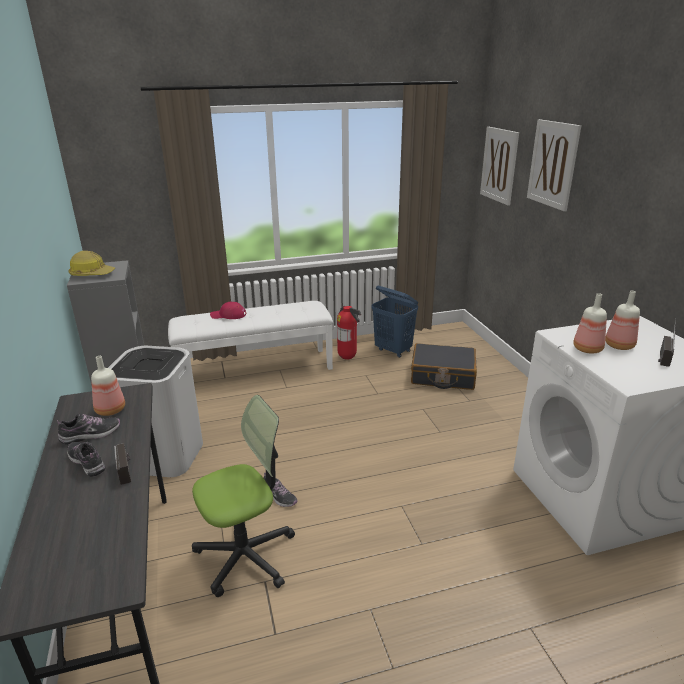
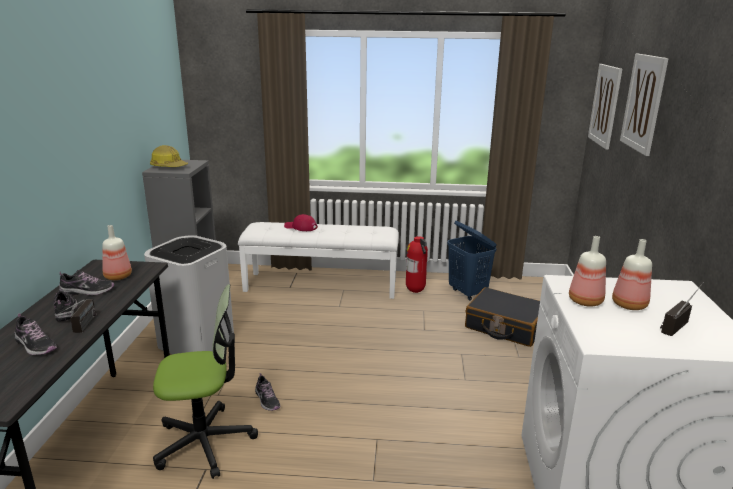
camera: 20 degrees right, 5 degrees down
(91, 510) = (35, 345): none -> shoe

